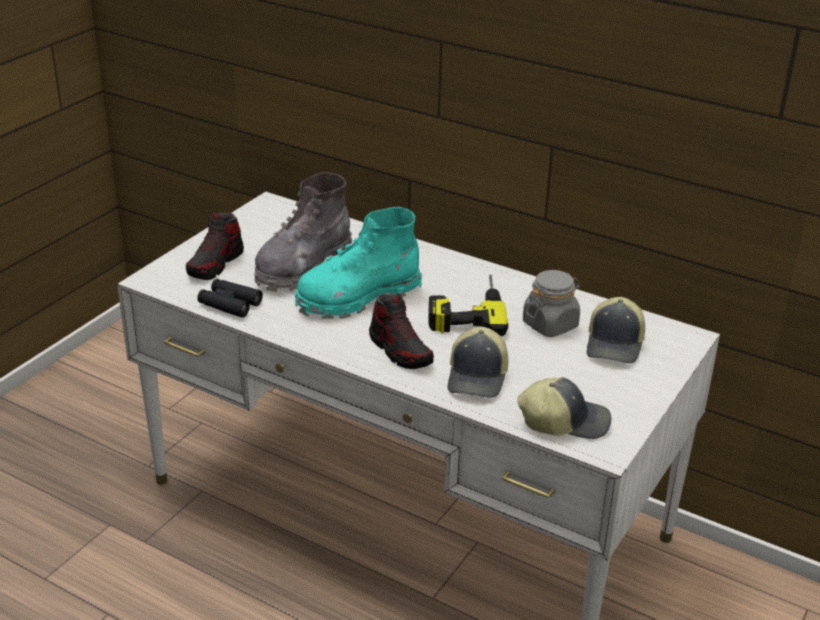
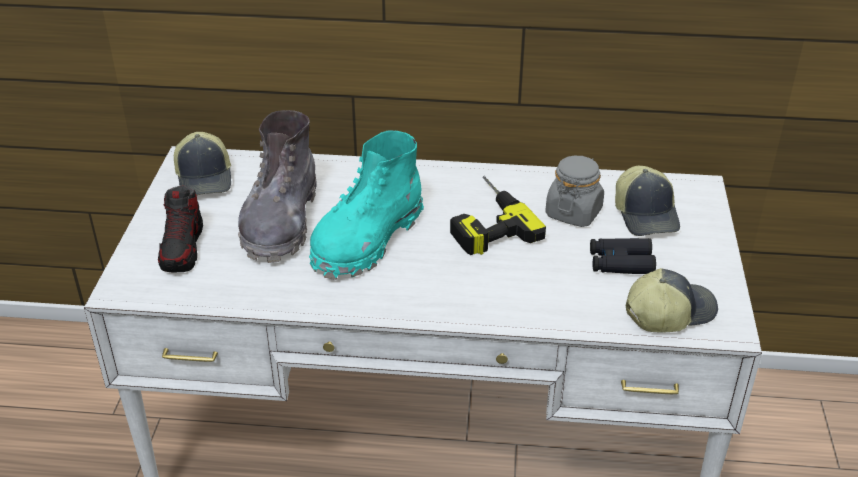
camera: 25 degrees left, 5 degrees up
(230, 304) = (236, 291): black binoculars -> black binoculars (620, 263)
(400, 350) = (457, 287): shoe -> none
(478, 377) = (554, 291): cap -> cap (205, 178)

